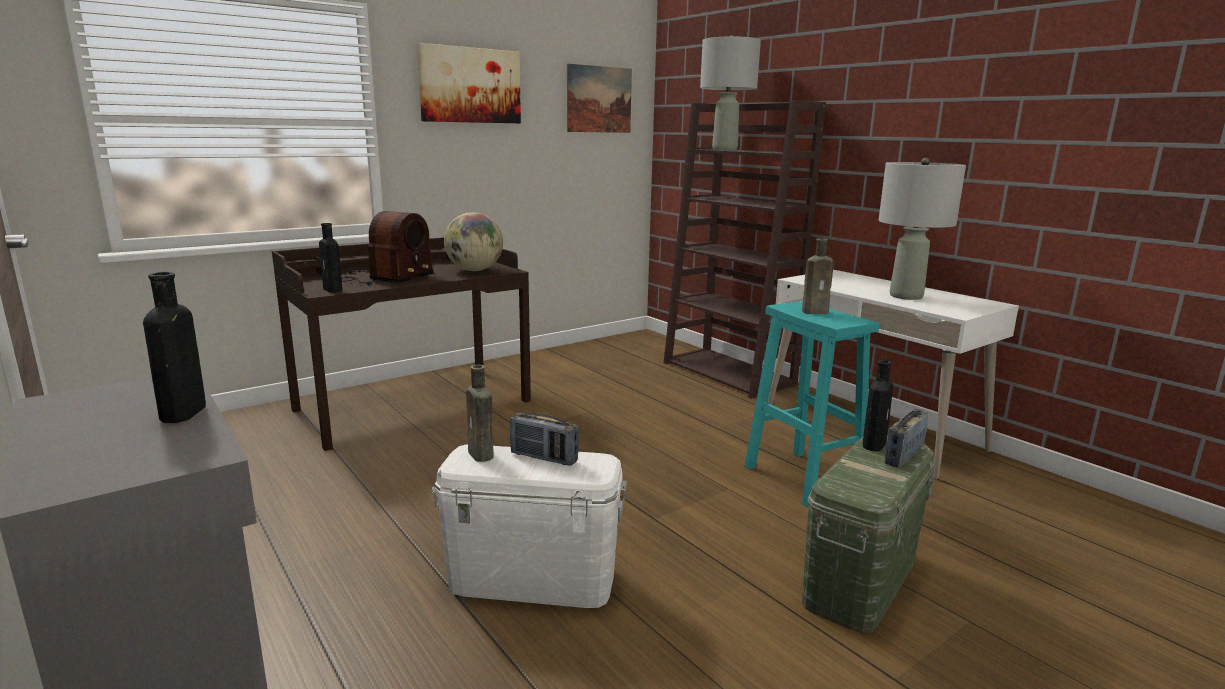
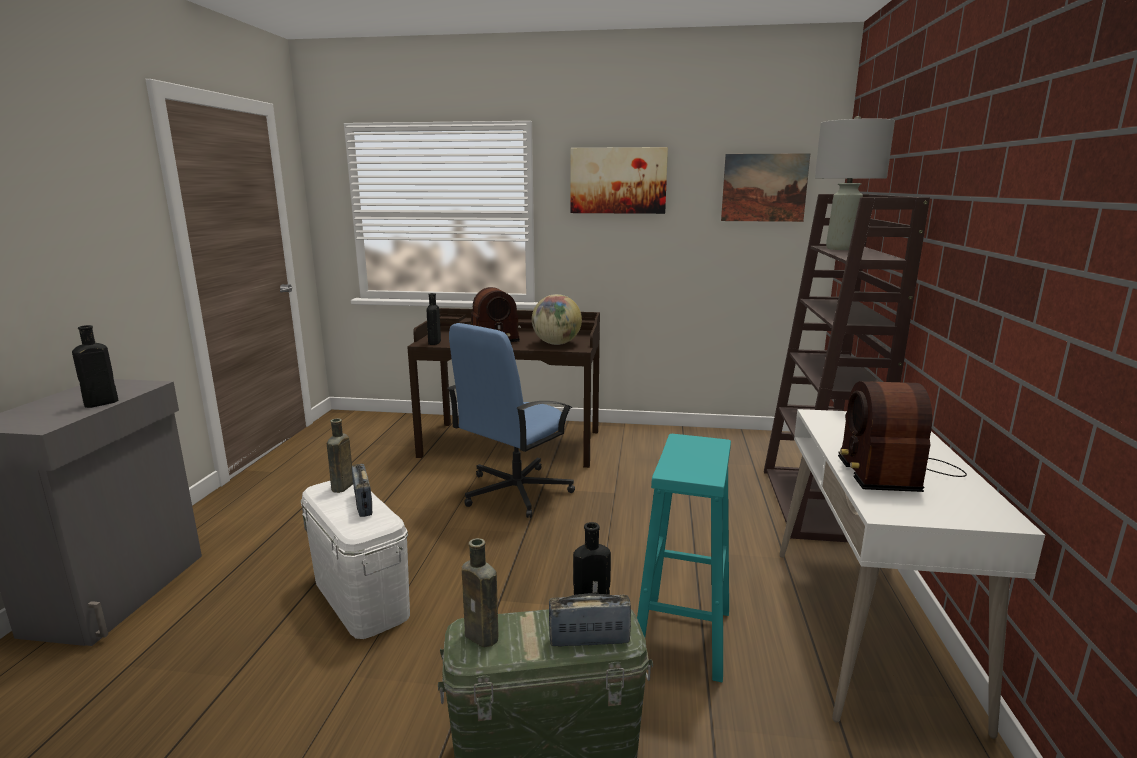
camera: 45 degrees right, 0 degrees up
(502, 441) = (515, 492): none -> blue office chair
(817, 312) = (698, 454): brown bottle -> brown bottle (483, 637)
(906, 296) = (893, 470): grey table lamp -> radio

